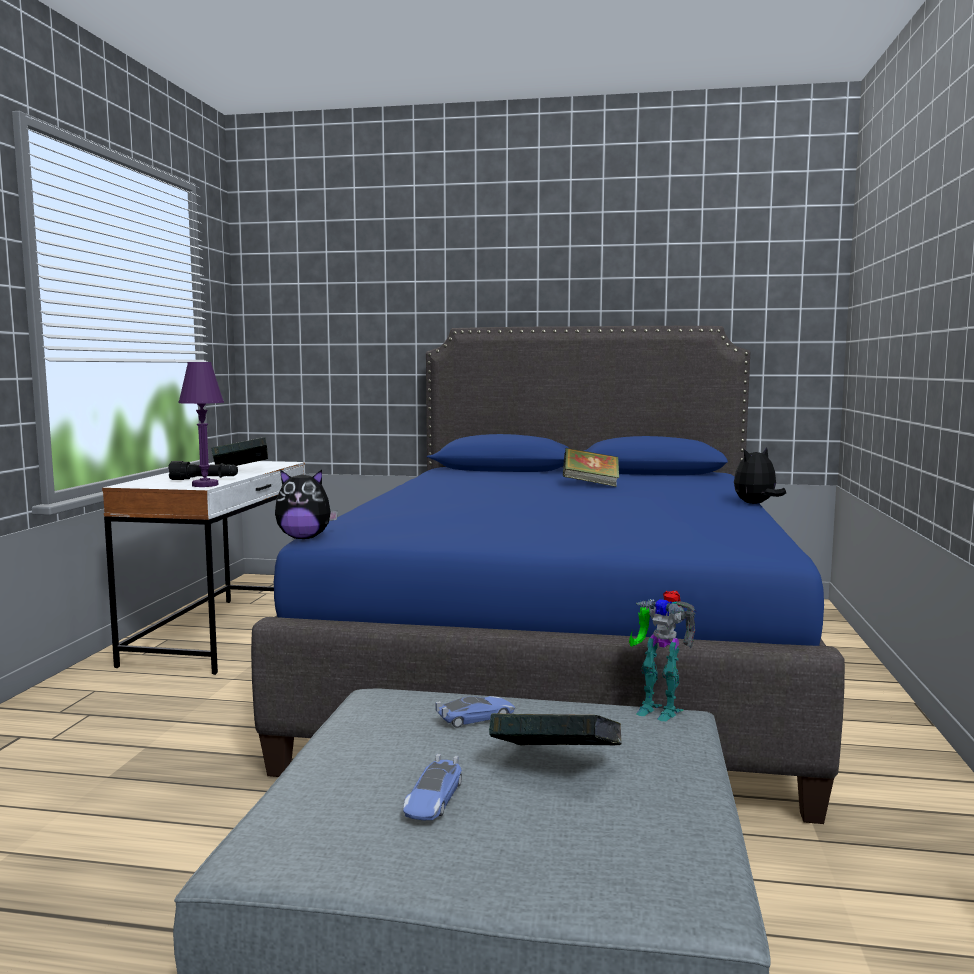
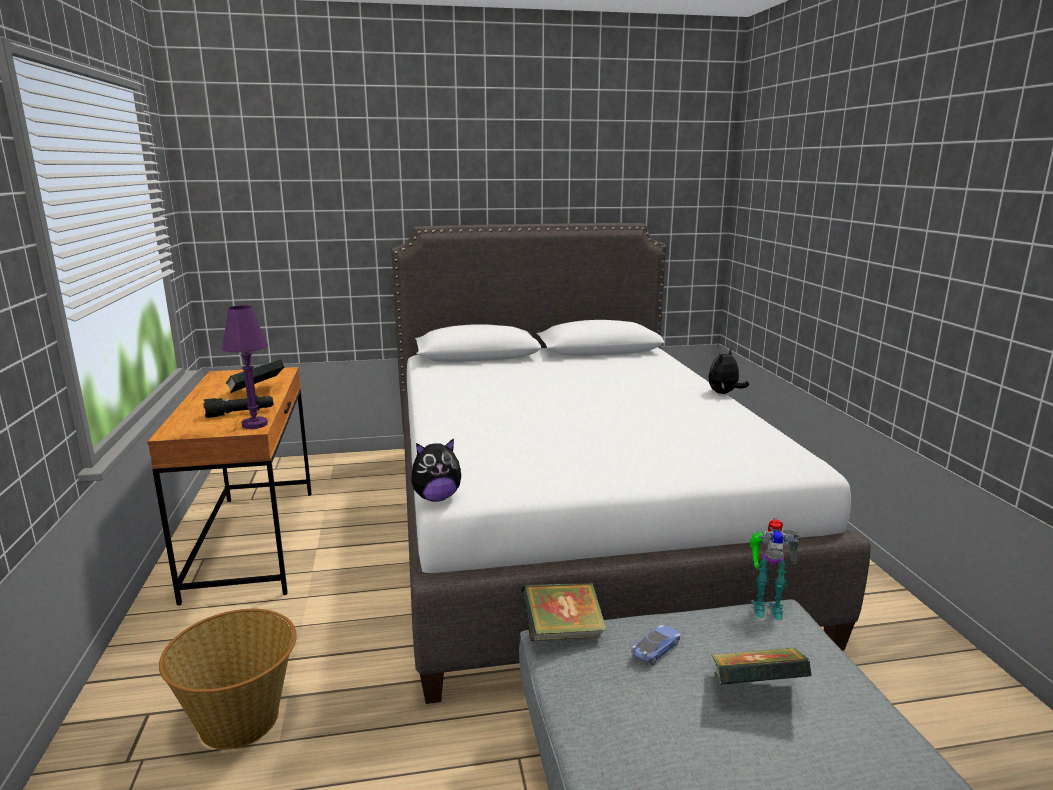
camera: 20 degrees left, 10 degrees up
(90, 755) = (241, 719): none -> basket
(223, 633) = (254, 542): white desk -> brown desk
(433, 799) = (703, 750): toy car -> none
(561, 662) = (570, 526): blue bed -> white bed
(590, 485) = (576, 376): book -> book (562, 632)

